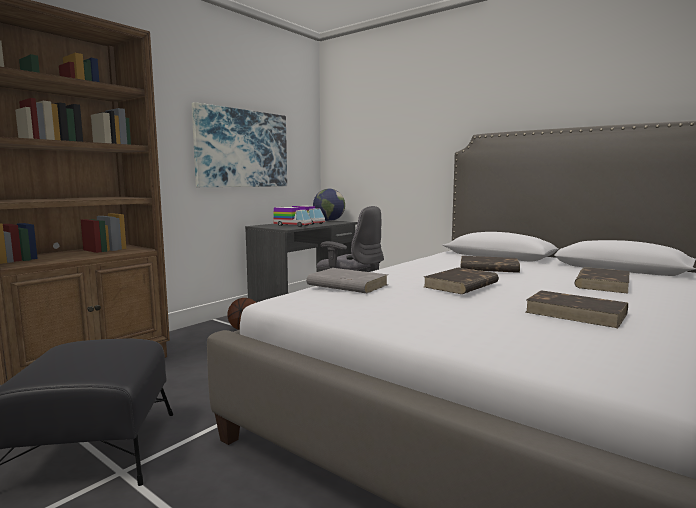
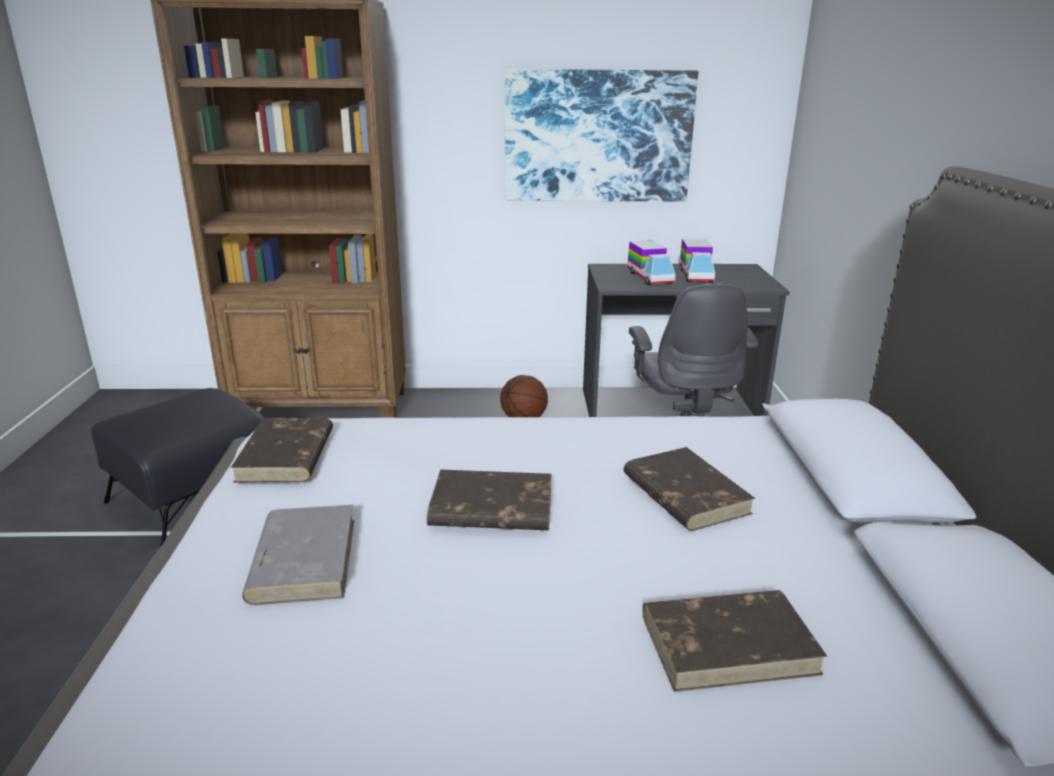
camera: 50 degrees right, 15 degrees up
(329, 221) = (751, 275): globe -> none
(346, 285) = (384, 435): grey book -> grey book (303, 558)
(576, 313) = (429, 655): brown book -> brown book (286, 456)

